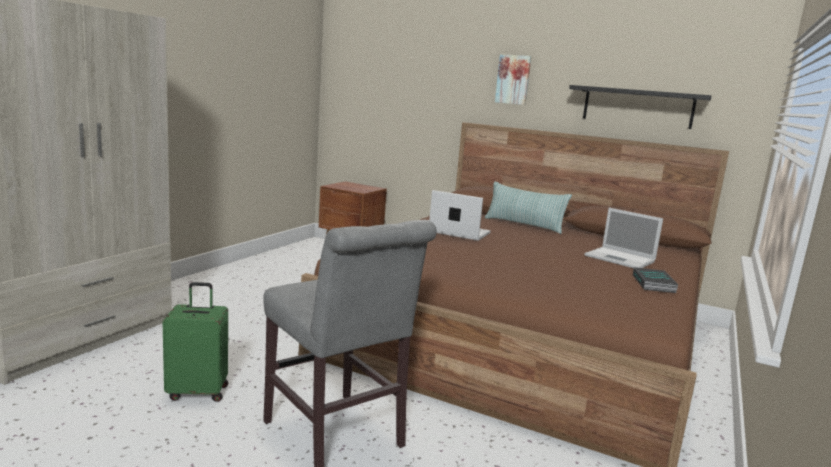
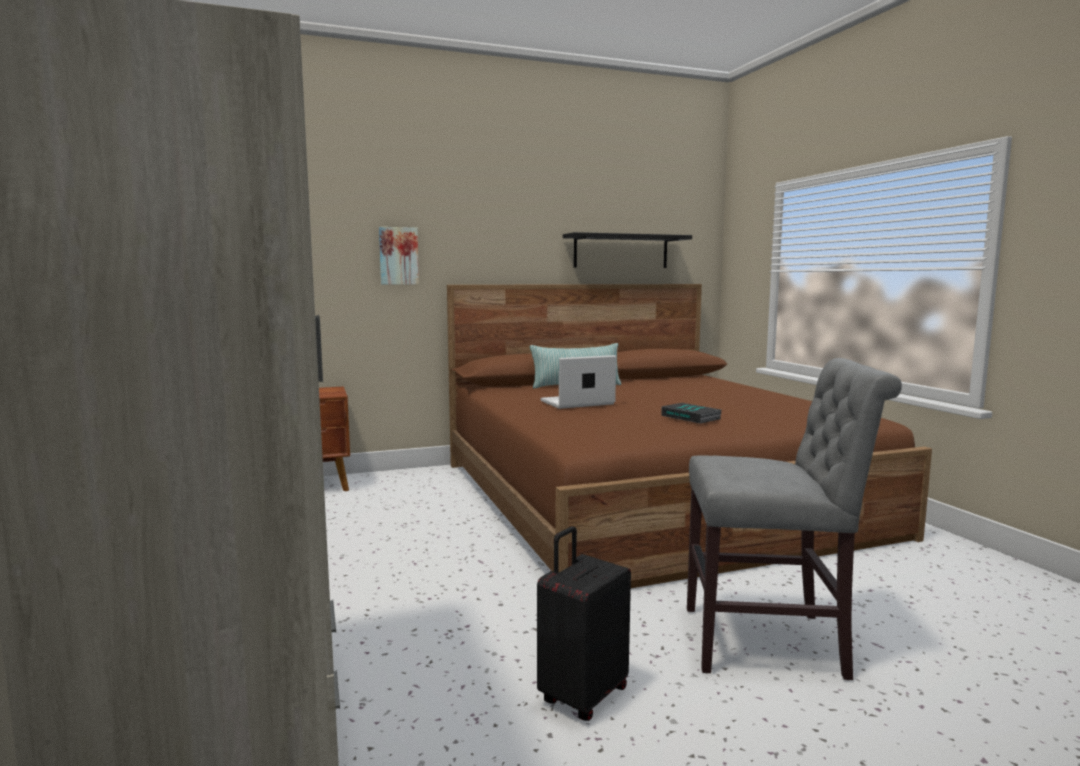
camera: 45 degrees left, 5 degrees down
(198, 392) = (582, 695): green suitcase -> black suitcase
(513, 79) = (496, 230): picture -> picture (398, 256)
(621, 259) = (714, 390): laptop -> none
(654, 284) = (787, 399): book -> book (692, 417)

